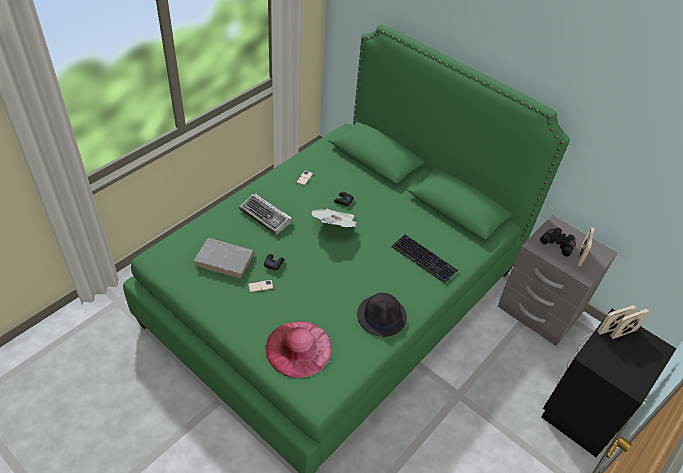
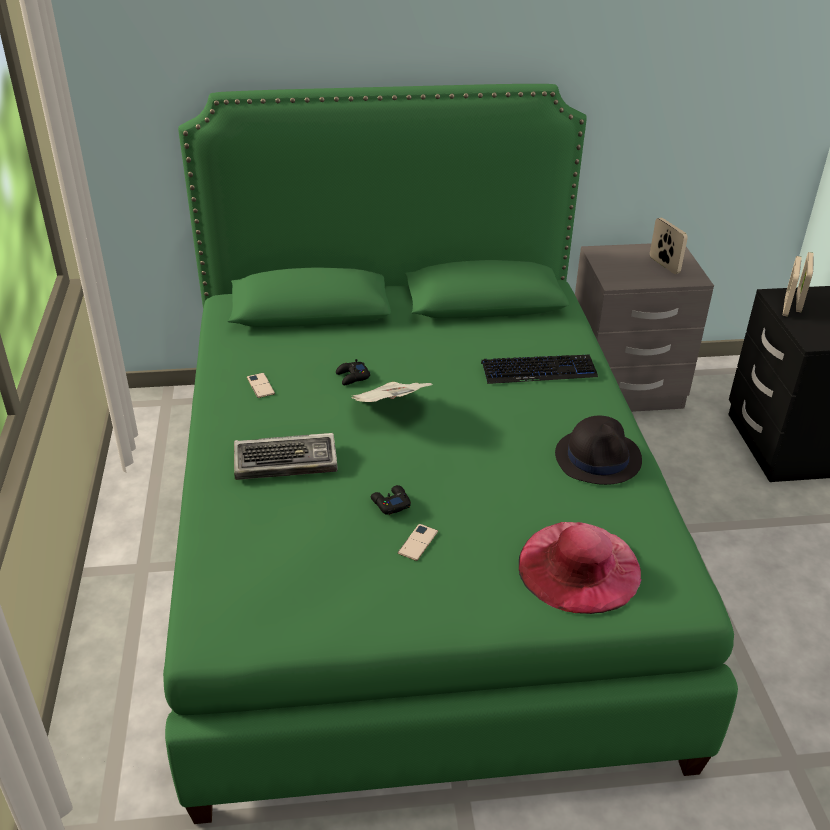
camera: 45 degrees left, 10 degrees down
(225, 259) = (321, 550): grey book -> none
(558, 244) = (629, 267): black binoculars -> none

